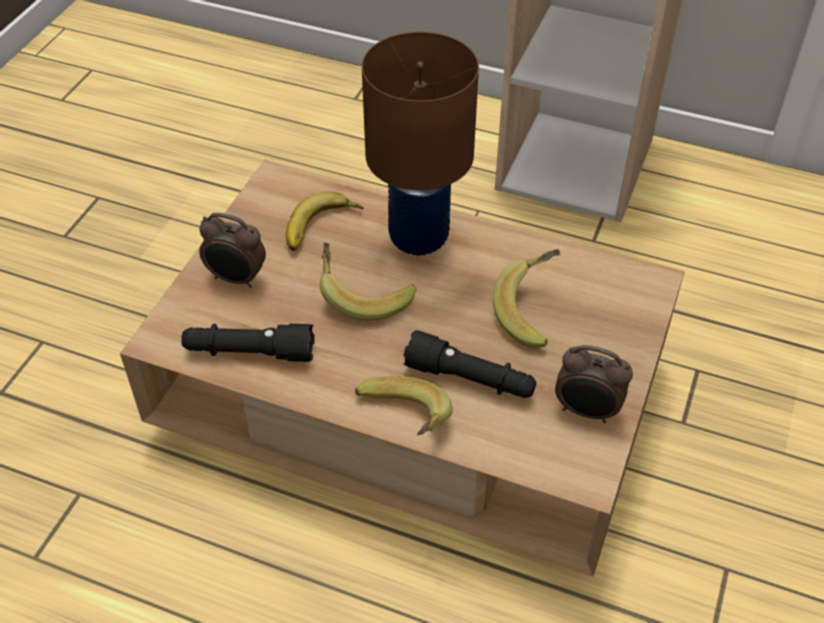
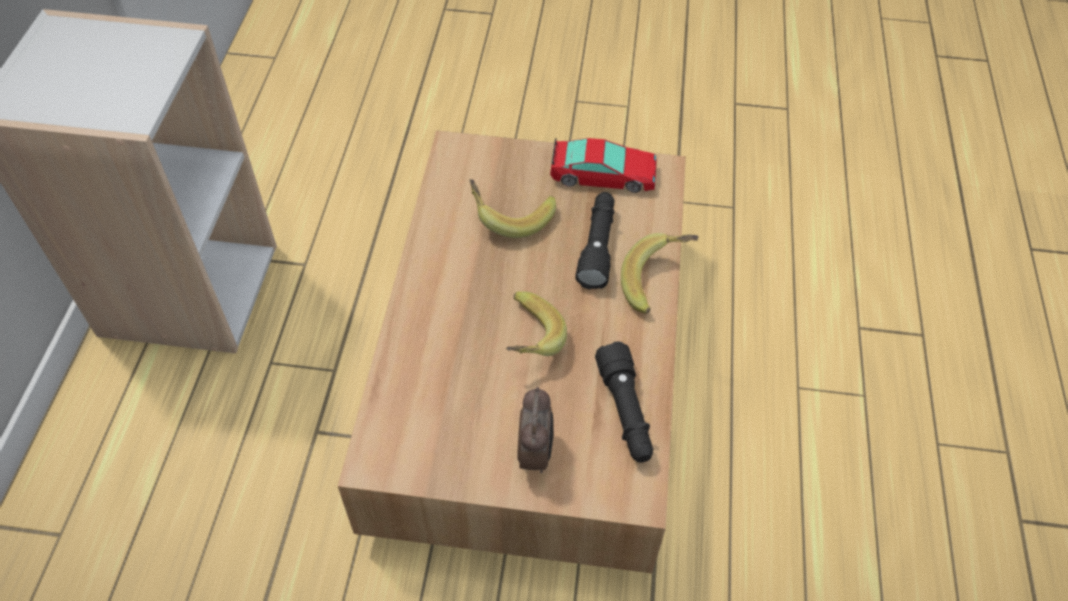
camera: 105 degrees left, 5 degrees up
(322, 228) = (443, 396): banana -> none
(419, 239) = (441, 311): brown table lamp -> none
(586, 411) = (602, 174): alarm clock -> toy car

